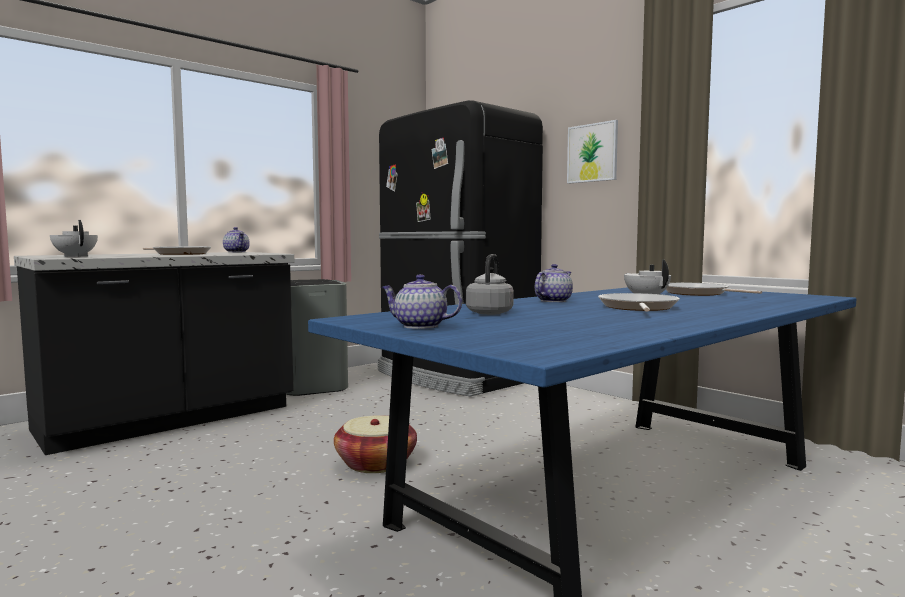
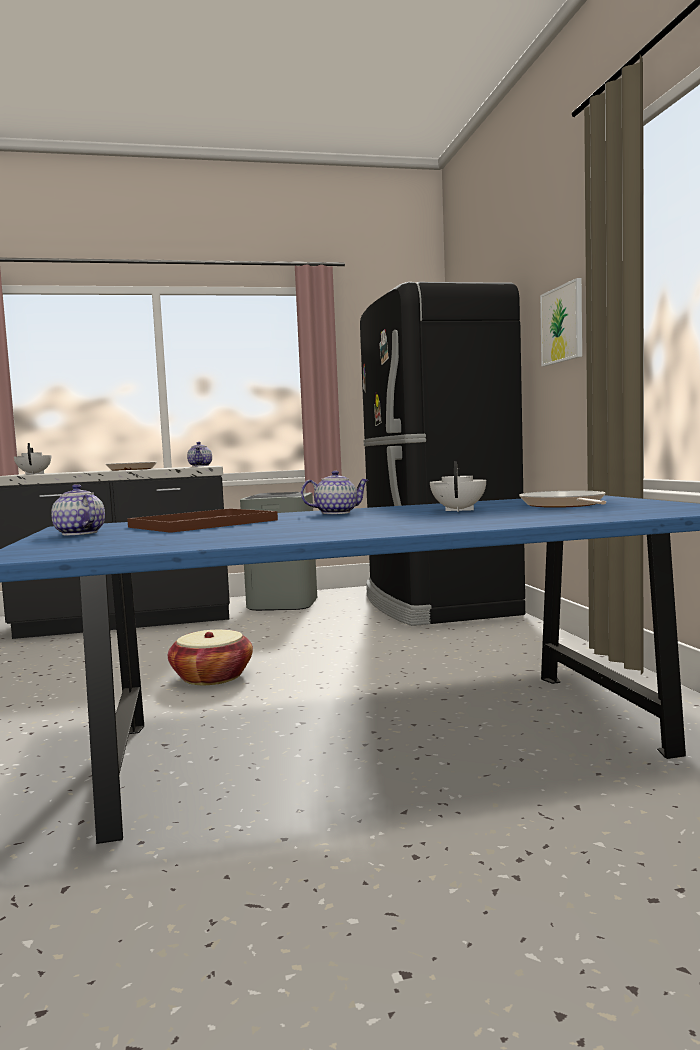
camera: 30 degrees right, 0 degrees up
(490, 312) = (205, 523): grey kettle -> brown tray
(637, 308) = (371, 520): frying pan -> none

